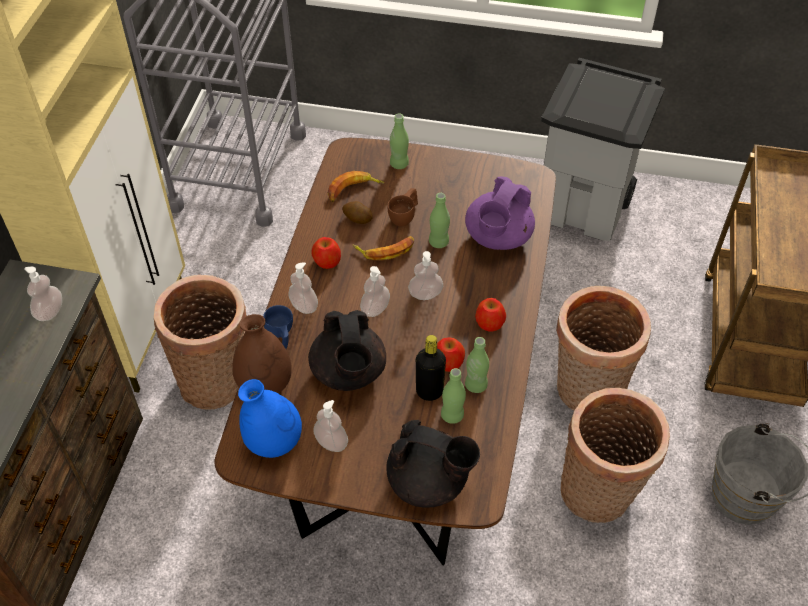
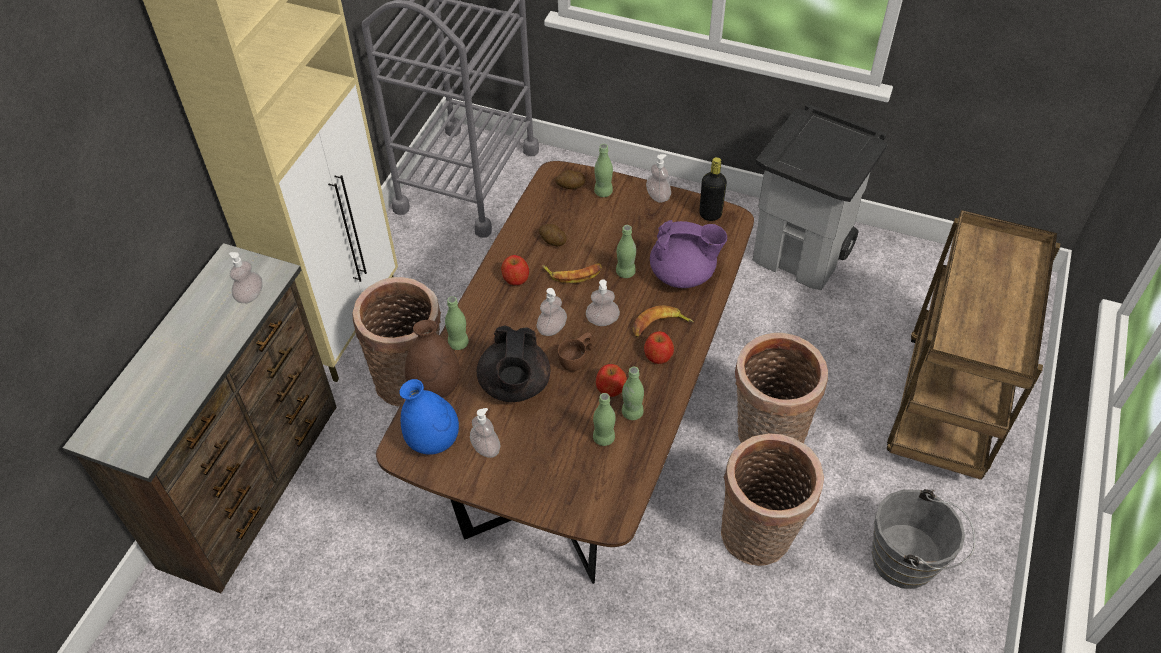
camera: 10 degrees right, 0 degrees up
(280, 336) = (458, 343): blue cup -> green bottle
(304, 306) = (485, 318): soap dispenser -> soap dispenser (658, 196)
(353, 190) = (553, 213): banana -> banana (659, 326)
(364, 161) = (570, 186): none -> potato
(405, 216) = (598, 243): brown cup -> brown cup (577, 360)
(429, 391) = (587, 413): black bottle -> black bottle (710, 214)
(429, 482) = (569, 496): black teapot -> none
(497, 238) = (683, 274): purple teapot -> purple teapot turned 120 degrees counterclockwise

